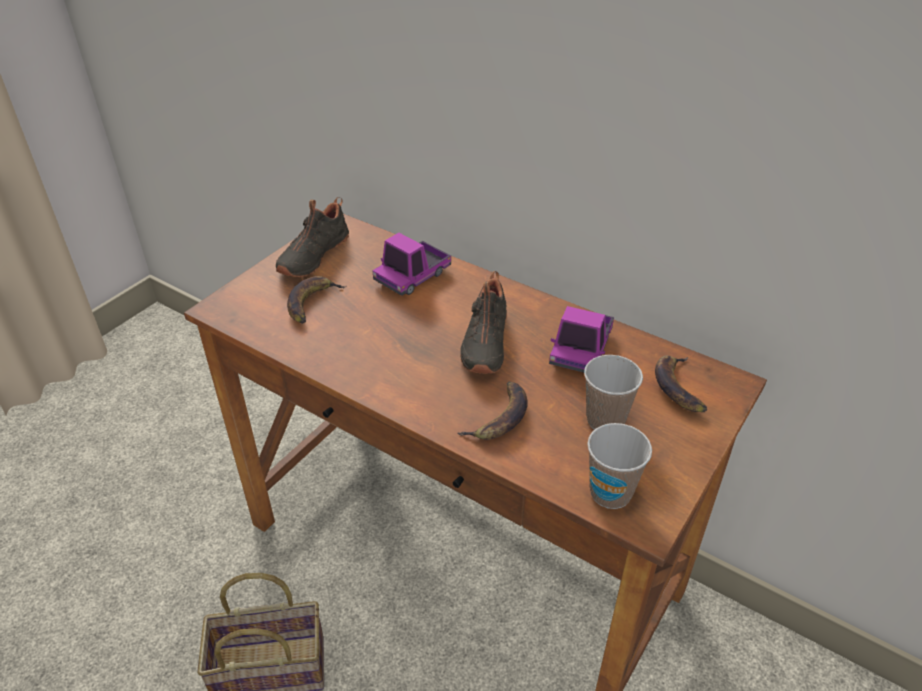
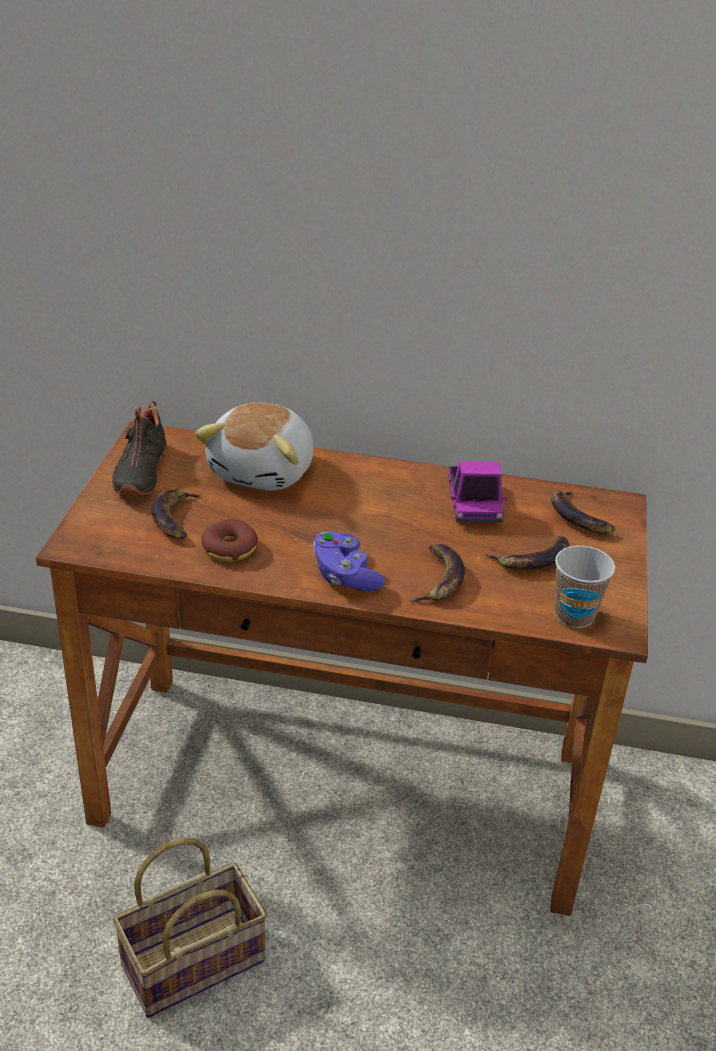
camera: 25 degrees left, 5 degrees down
(336, 341) = (230, 548): none -> donut
(412, 276) = (264, 471): toy truck -> plush toy
(416, 392) = (345, 576): none -> purple game controller
(483, 342) = (379, 518): black shoe -> none
(605, 420) = (533, 559): cup -> banana

